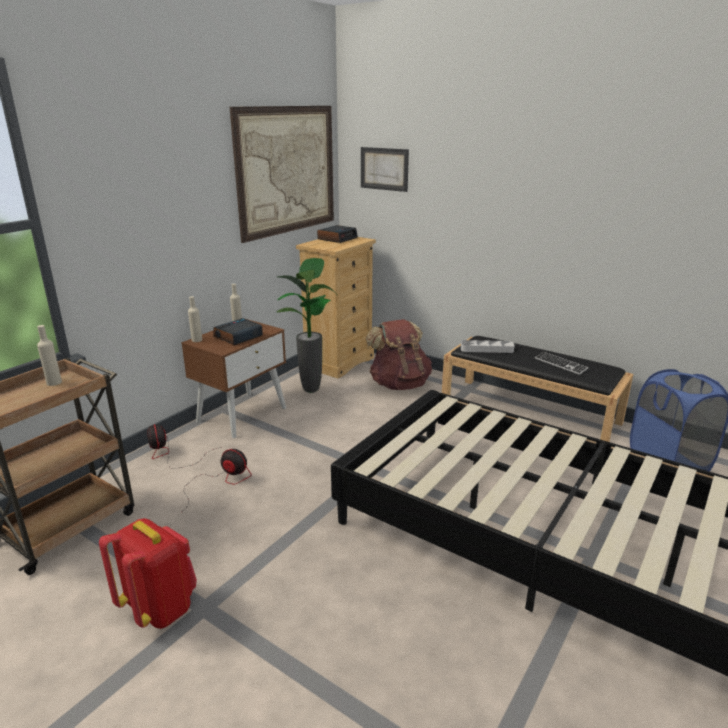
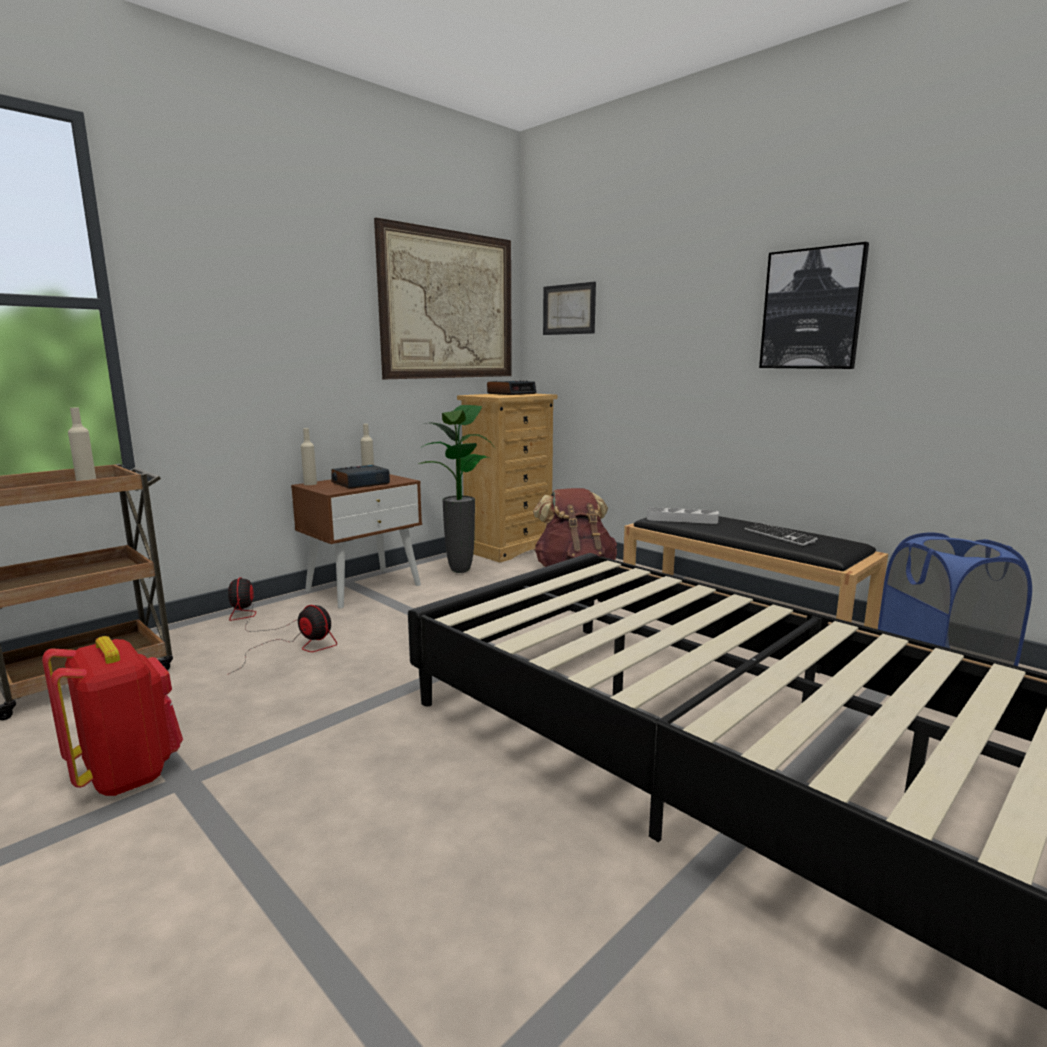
camera: 10 degrees right, 10 degrees down
(586, 196) = (812, 309): none -> picture

